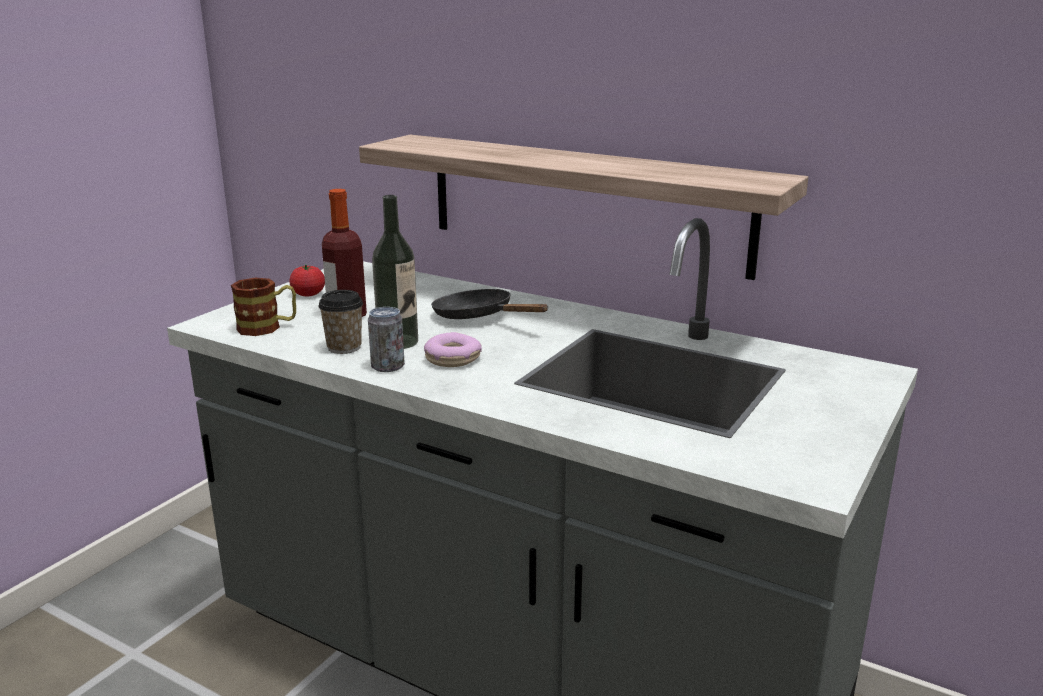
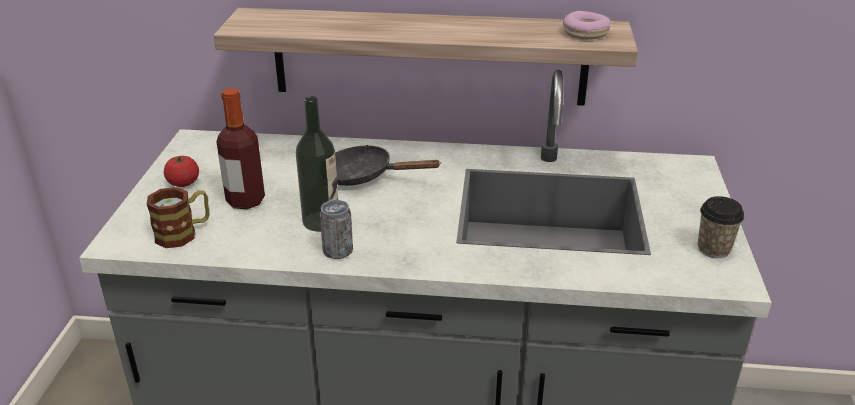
camera: 25 degrees left, 10 degrees up
(344, 347) = (279, 239): cup -> cup (713, 249)
(453, 359) = (385, 229): donut -> donut (586, 33)

